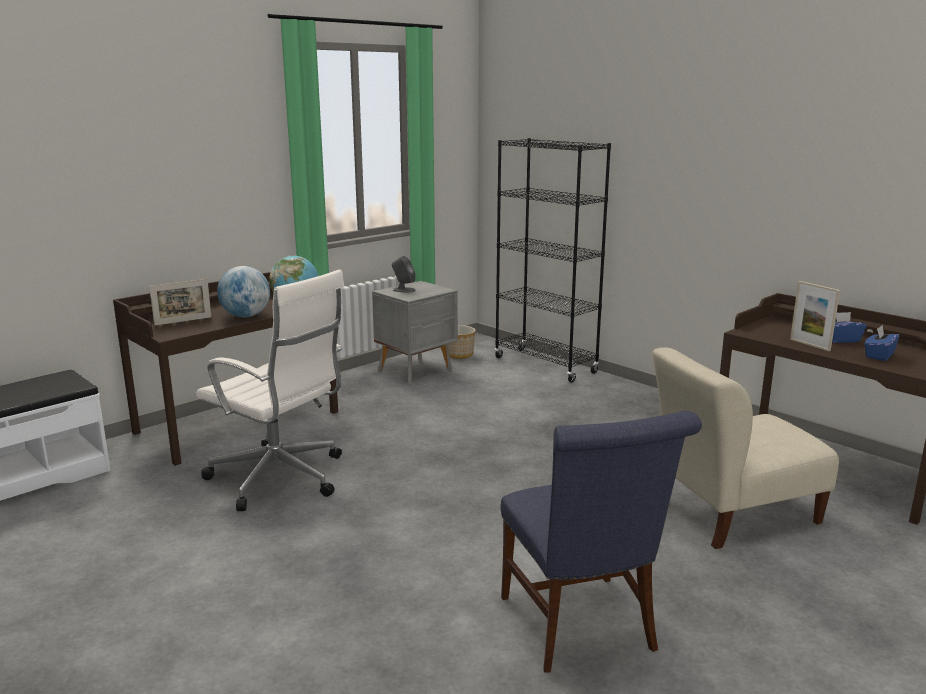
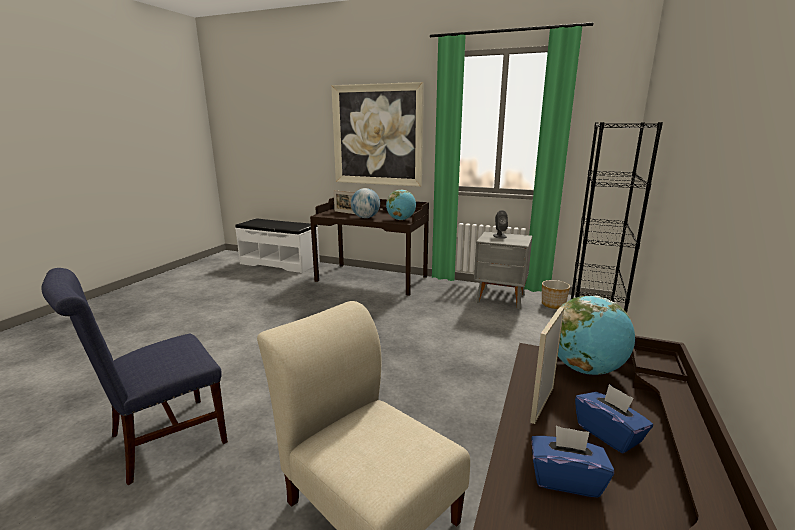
camera: 65 degrees right, 0 degrees up
(182, 174) = (377, 135): none -> picture
(280, 478) = (315, 304): white office chair -> none
(769, 327) = (585, 369): none -> globe

